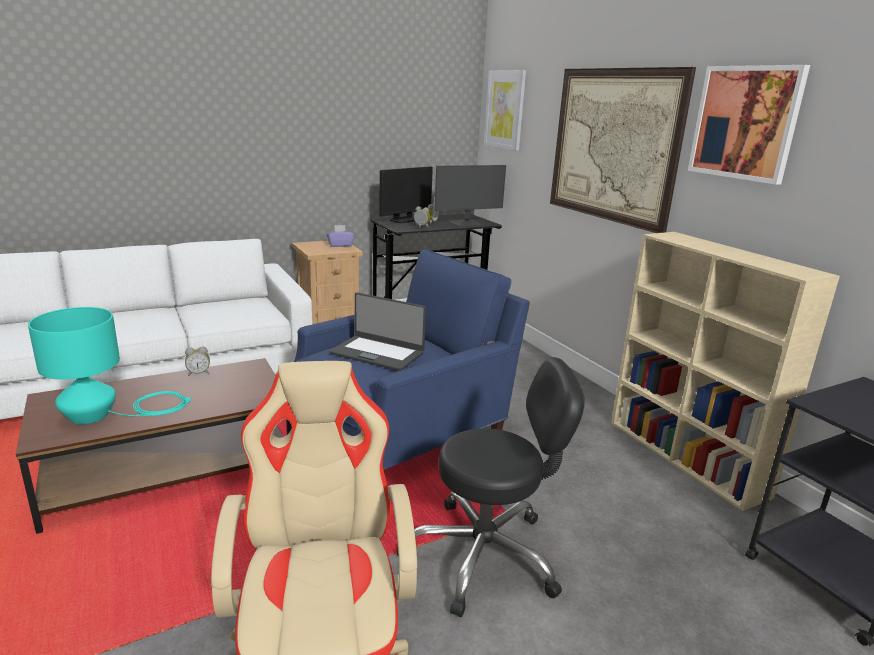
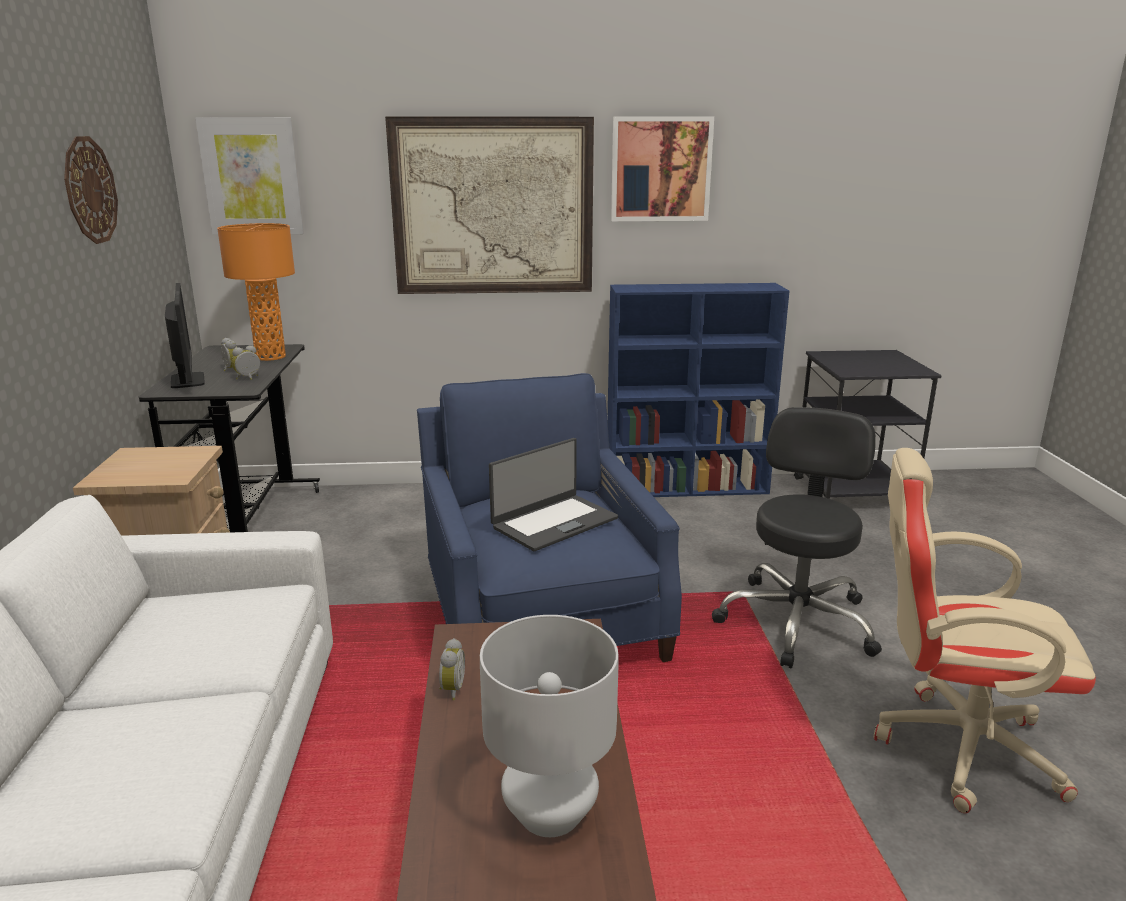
camera: 65 degrees left, 0 degrees up
(118, 411) = (548, 779): turquoise table lamp -> white table lamp
(340, 245) = (159, 454): purple tissue box -> none
(371, 104) = (90, 190): none -> wall clock
(466, 224) = (270, 356): monitor -> orange table lamp
(686, 458) = (688, 487): beige bookcase -> blue bookcase

